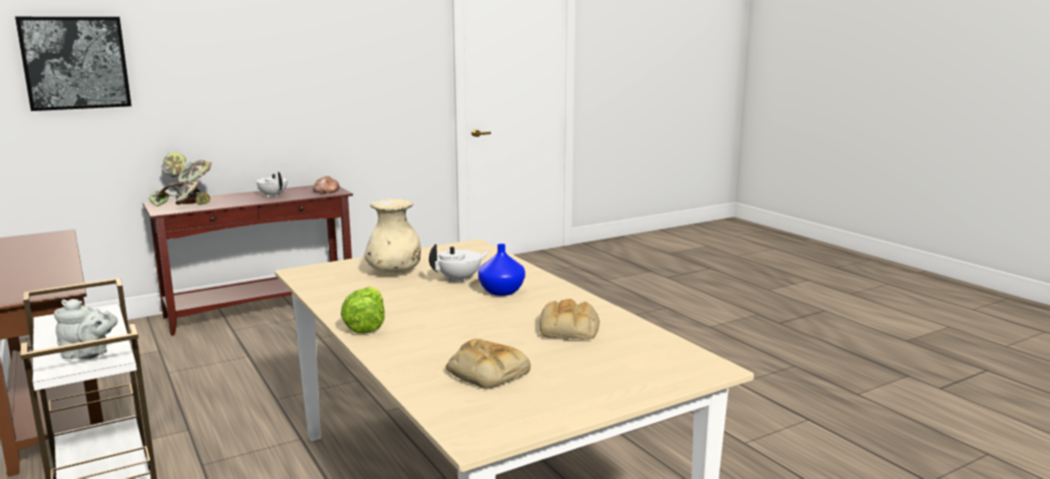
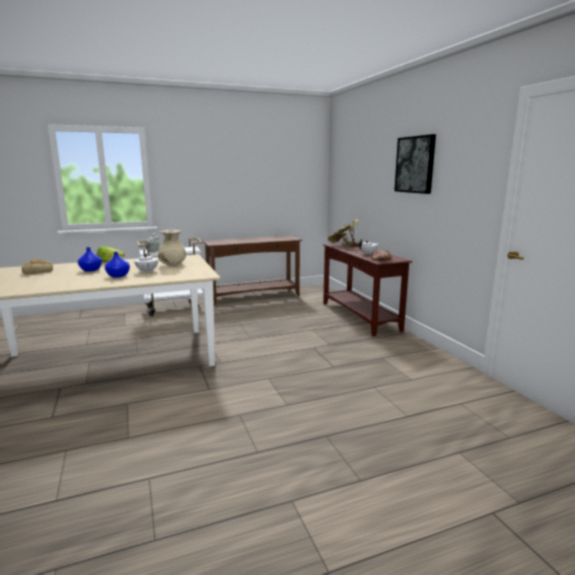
camera: 100 degrees right, 0 degrees up
(75, 63) = (347, 171): picture -> picture (415, 164)
(456, 323) = (91, 270): none -> blue vase
(569, 329) = (52, 281): bread -> none

